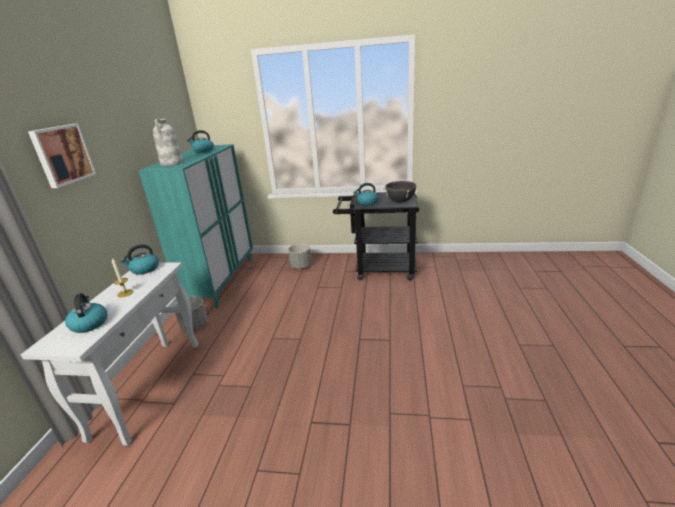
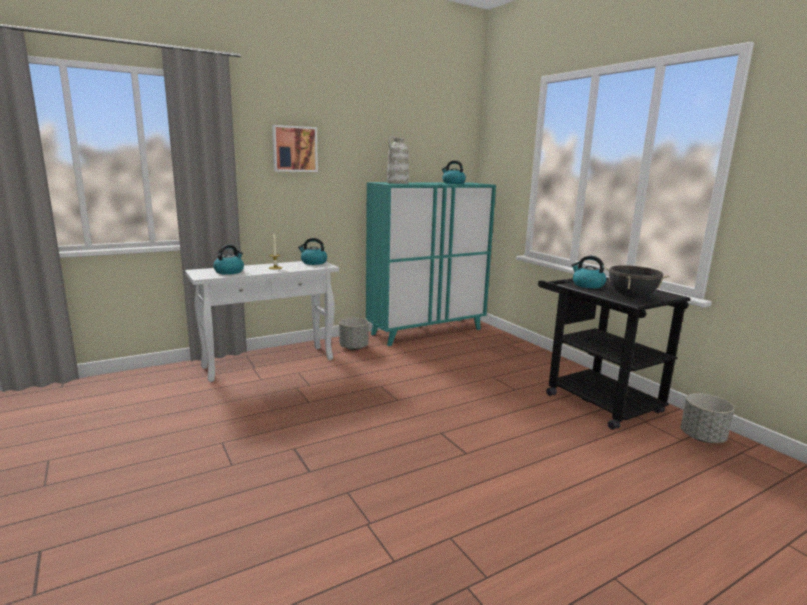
camera: 50 degrees right, 10 degrees down
(301, 266) = (514, 354): grey planter -> grey planter (702, 437)

